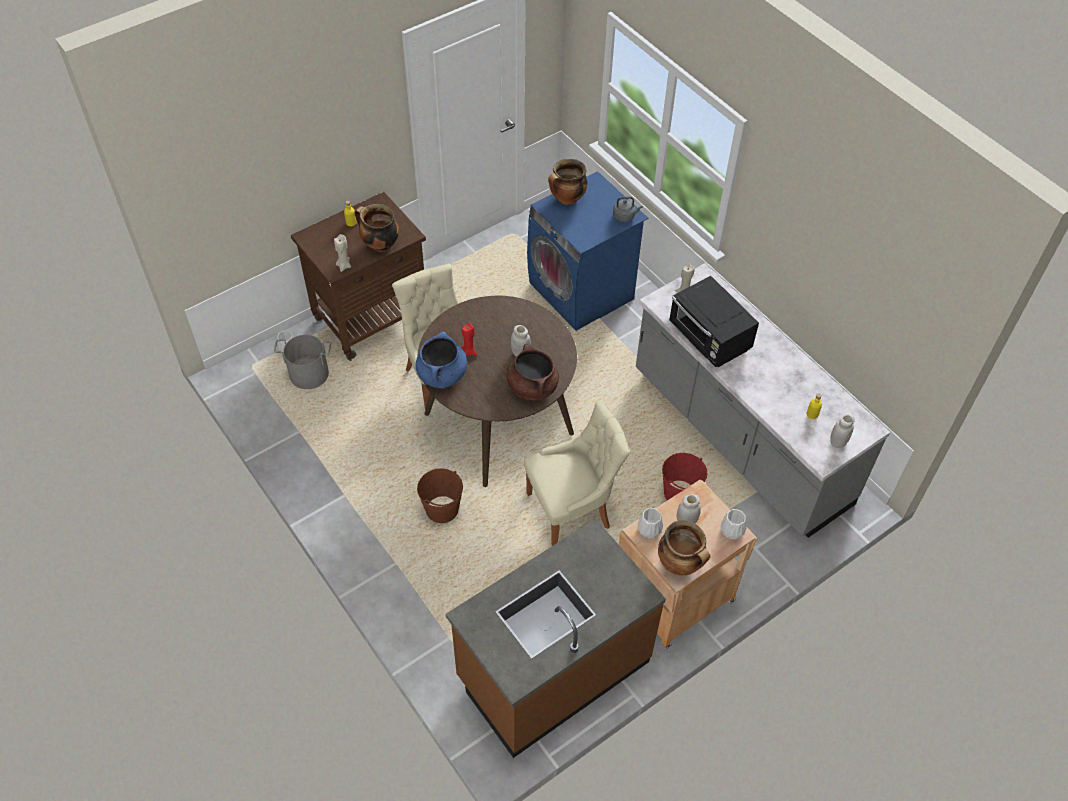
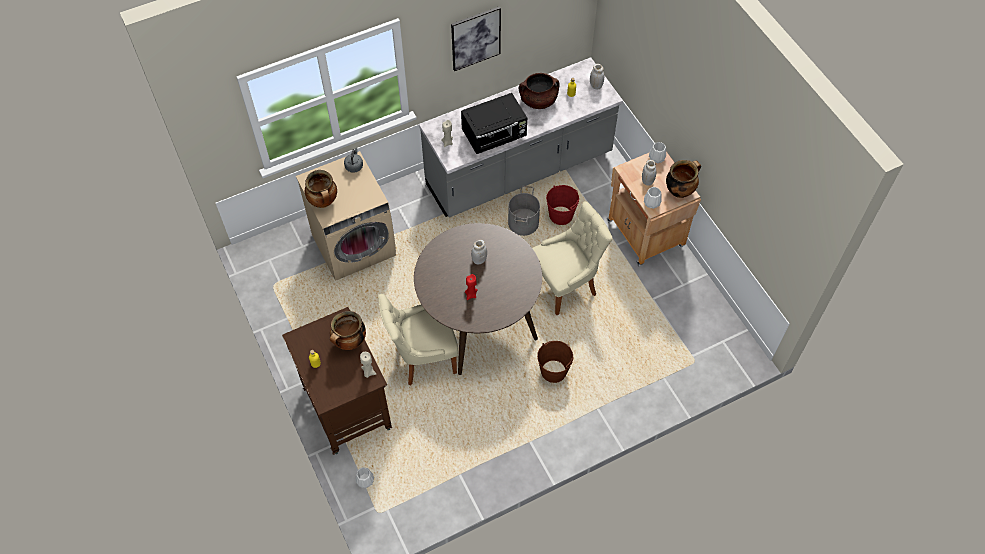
camera: 80 degrees left, 5 degrees up
(309, 374) = (397, 463): grey bucket -> grey bucket (522, 223)
(442, 375) = (491, 316): blue cooking pot -> none
(532, 387) = (513, 256): brown cooking pot -> brown cooking pot (538, 101)
(552, 669) = (692, 316): brown counter -> none
(571, 510) = (566, 284): beige chair -> beige chair turned 75 degrees clockwise
(583, 291) = (354, 244): blue washing machine -> beige washing machine
(804, 245) = (475, 38): none -> picture

